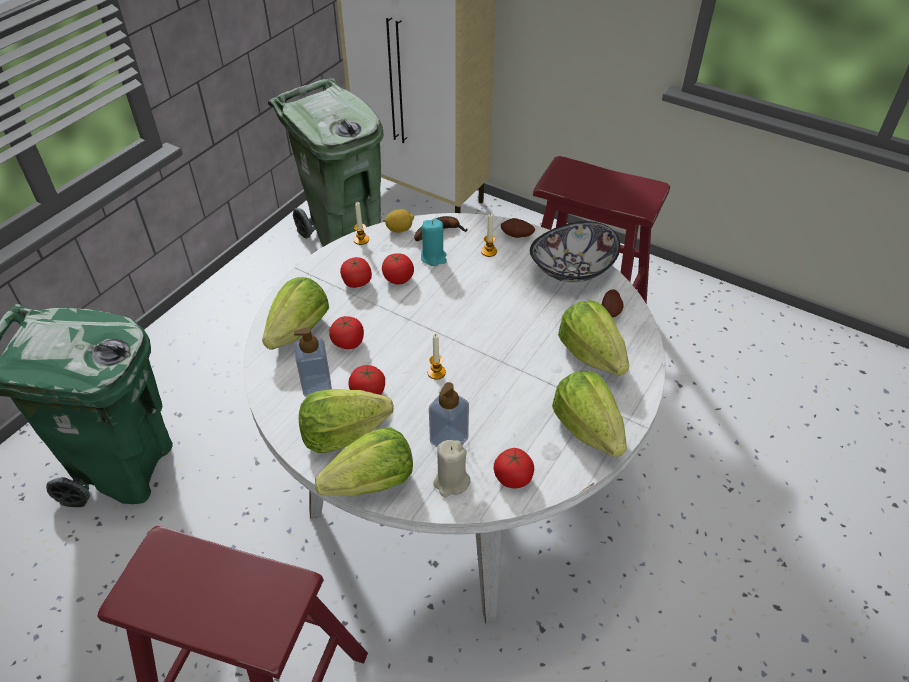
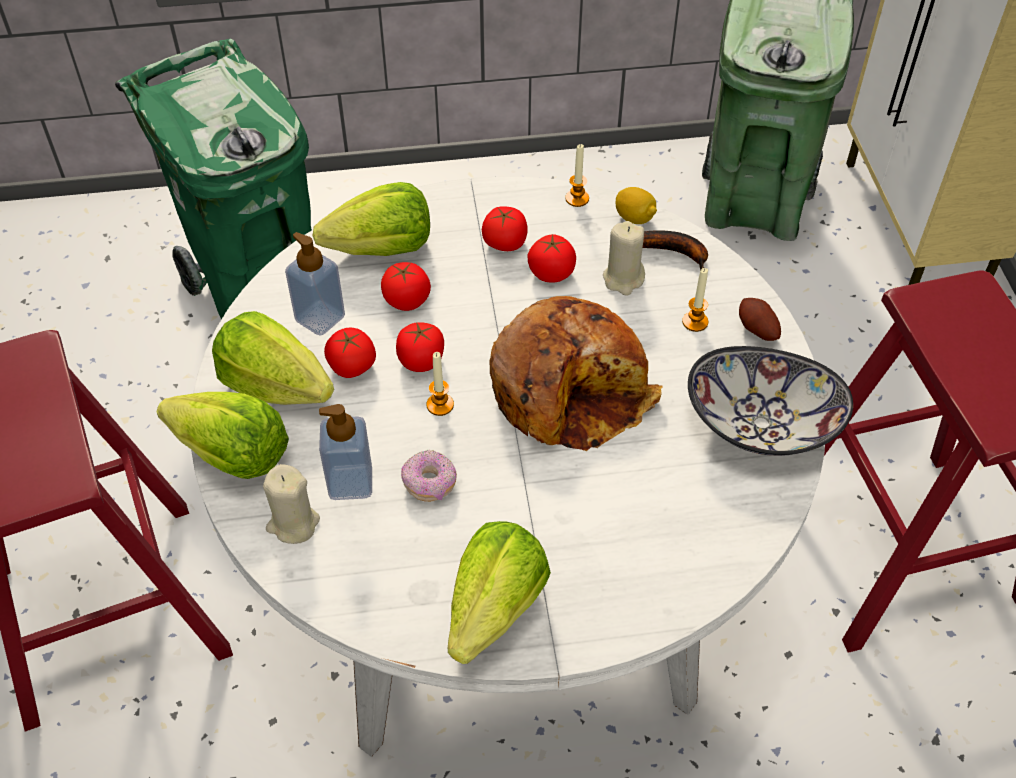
camera: 50 degrees right, 5 degrees up
(434, 257) = (623, 279): turquoise candle -> beige candle
(481, 318) = (570, 389): none -> bread
(484, 407) = (430, 483): none -> donut
(513, 477) = (350, 578): tomato -> tomato (421, 360)
(591, 355) = (625, 538): lettuce -> none
(611, 311) = (729, 513): potato -> none

